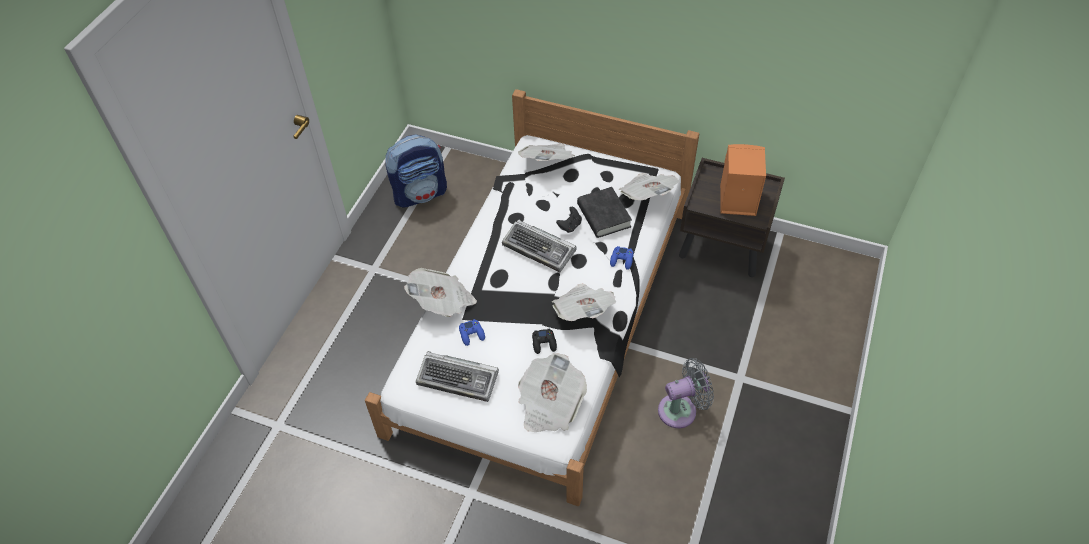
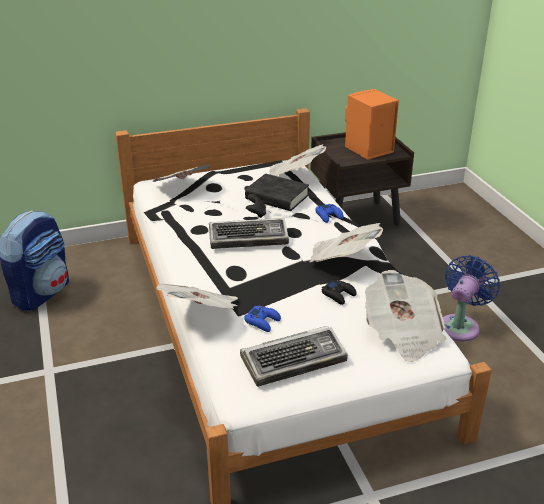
camera: 40 degrees left, 20 degrees down
(681, 410) = (460, 326): grey fan -> blue fan

